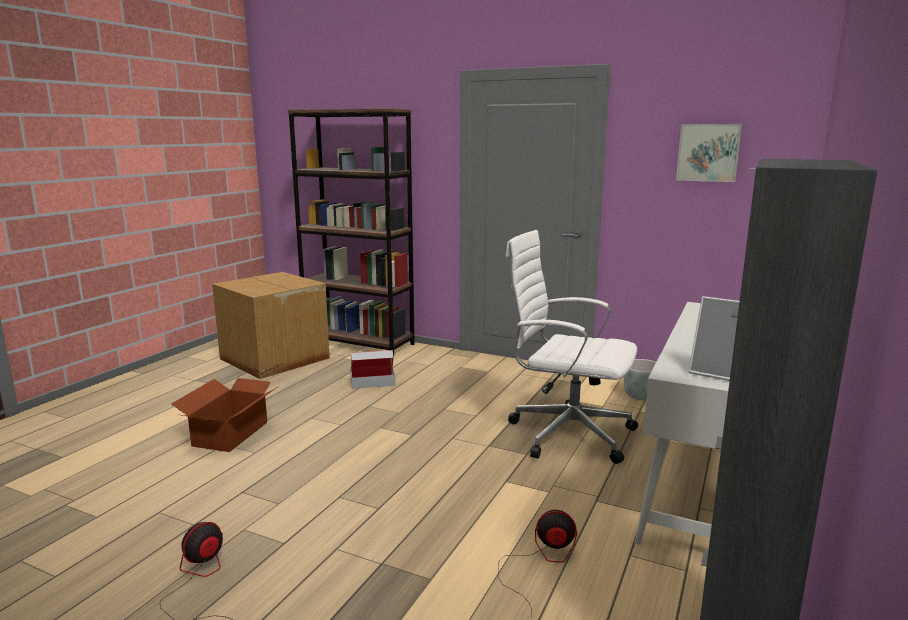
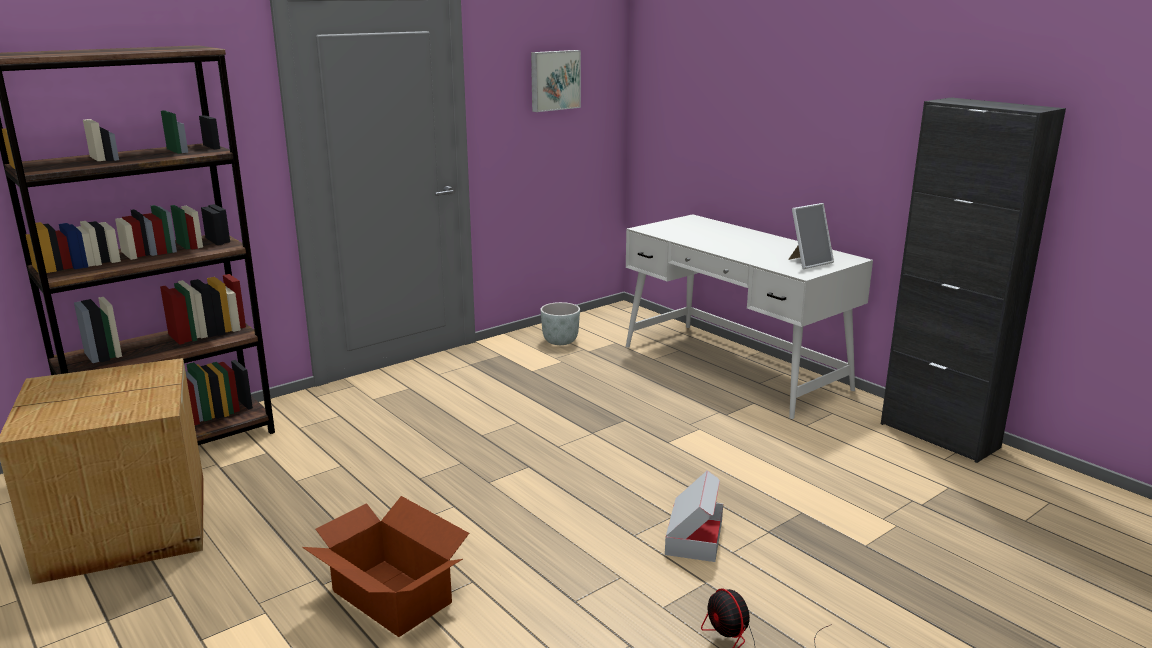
camera: 65 degrees left, 5 degrees up
(372, 381) = (343, 461): cardboard box -> cardboard box (694, 537)
(540, 562) = (799, 460): fan -> none
(567, 433) = (601, 391): white office chair -> none

